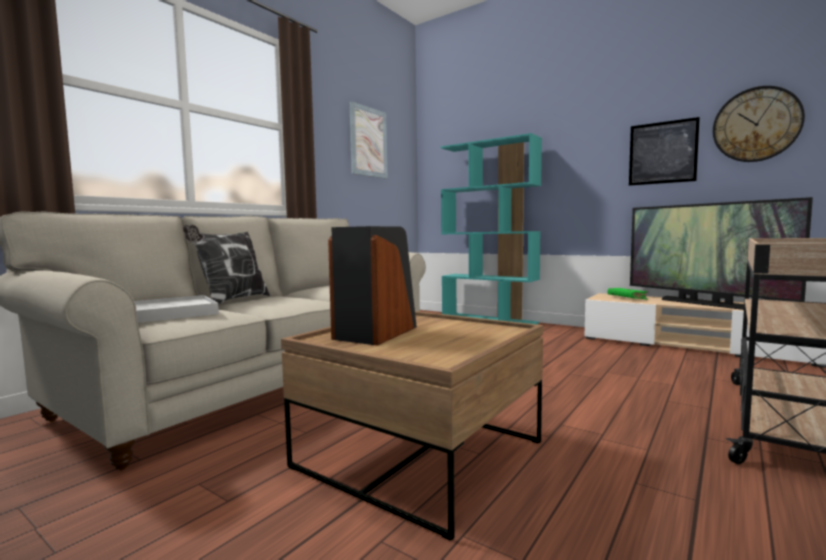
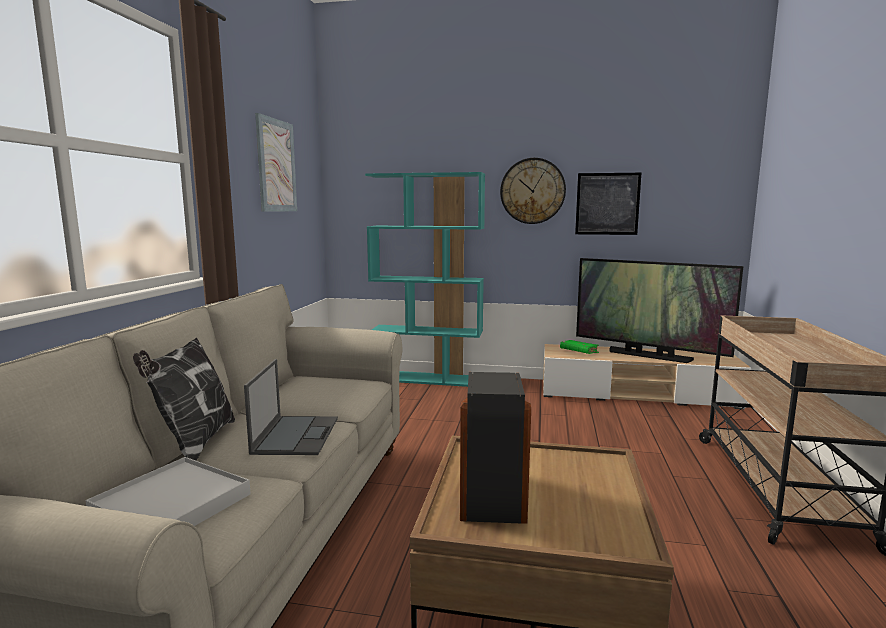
camera: 25 degrees left, 5 degrees up
(295, 302) = (296, 435): none -> laptop
(756, 124) = (688, 186): wall clock -> wall clock (532, 191)

